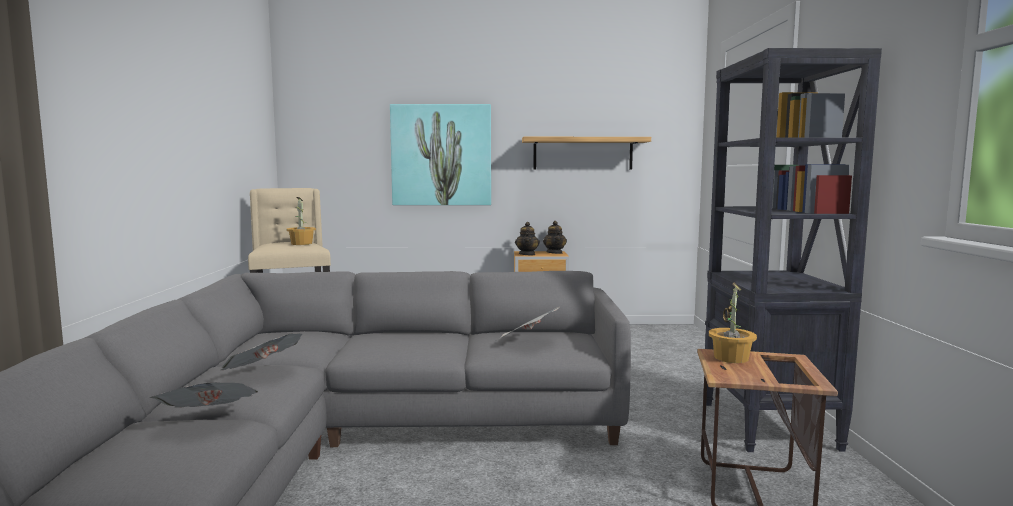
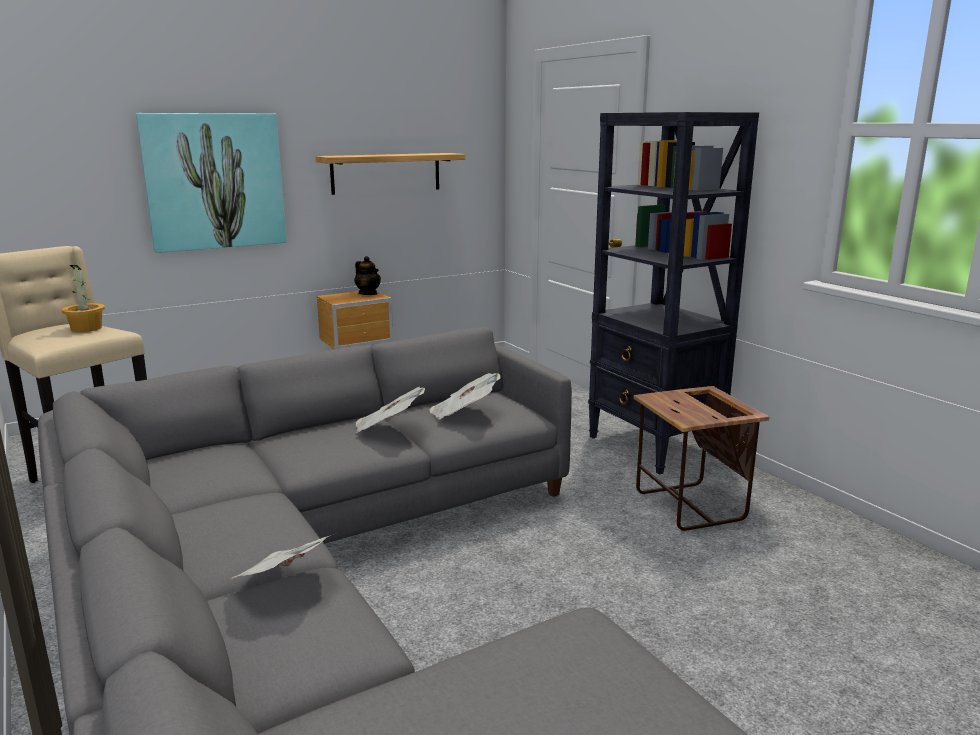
camera: 30 degrees left, 10 degrees up
(262, 372) = (245, 513): newspaper -> newspaper (388, 428)
(527, 254) = (341, 300): teapot -> none
(730, 358) = (669, 400): potted plant -> none

